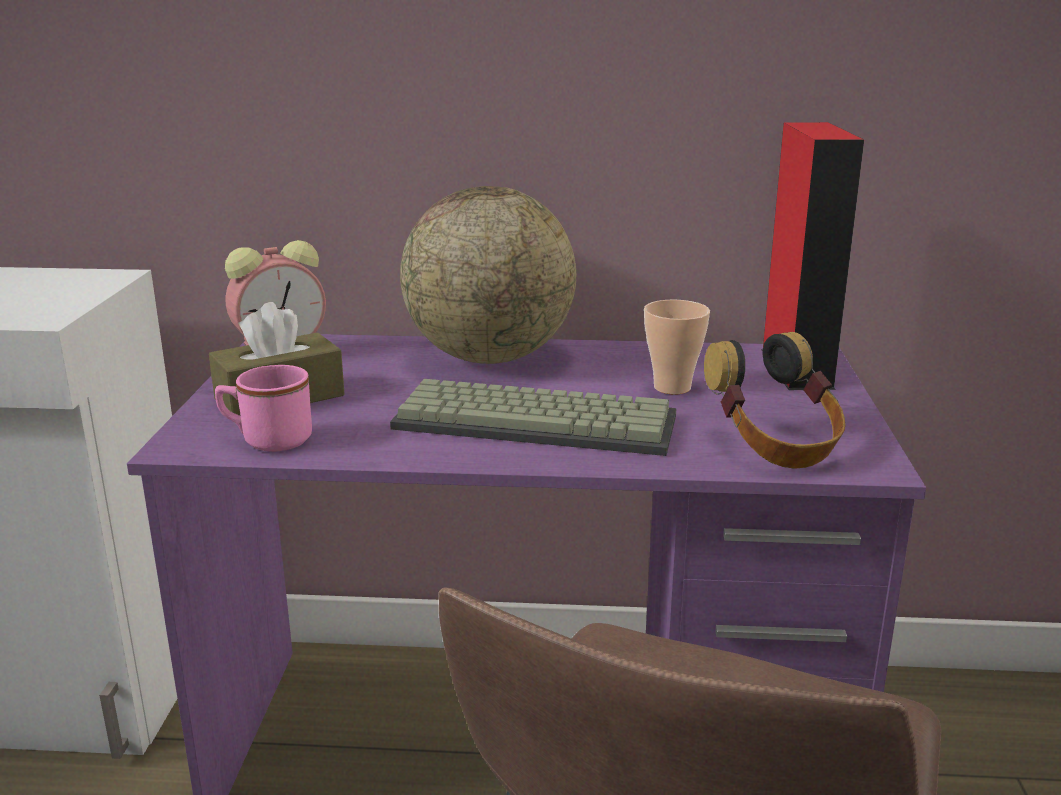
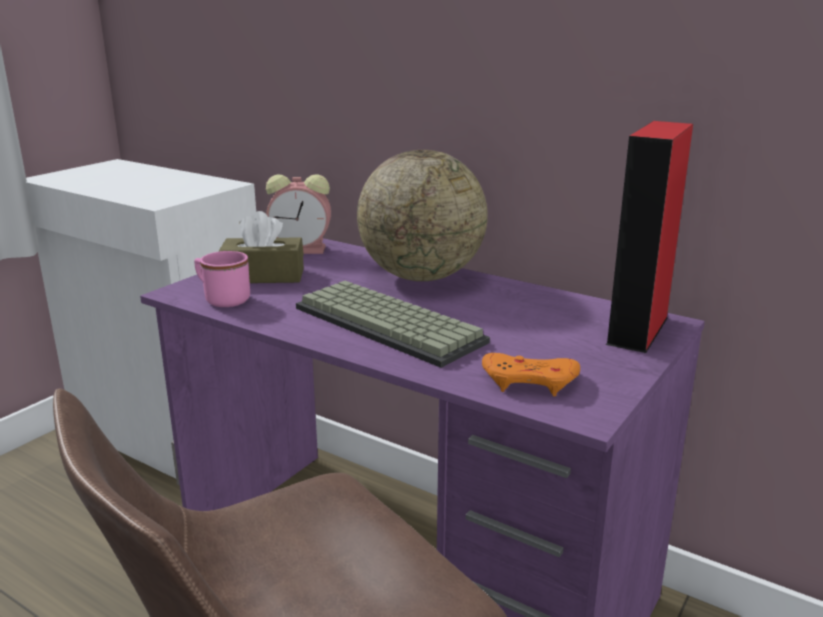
camera: 30 degrees right, 0 degrees up
(672, 387) = (517, 323): cup -> none
(774, 446) = (529, 381): headphones -> orange game controller

